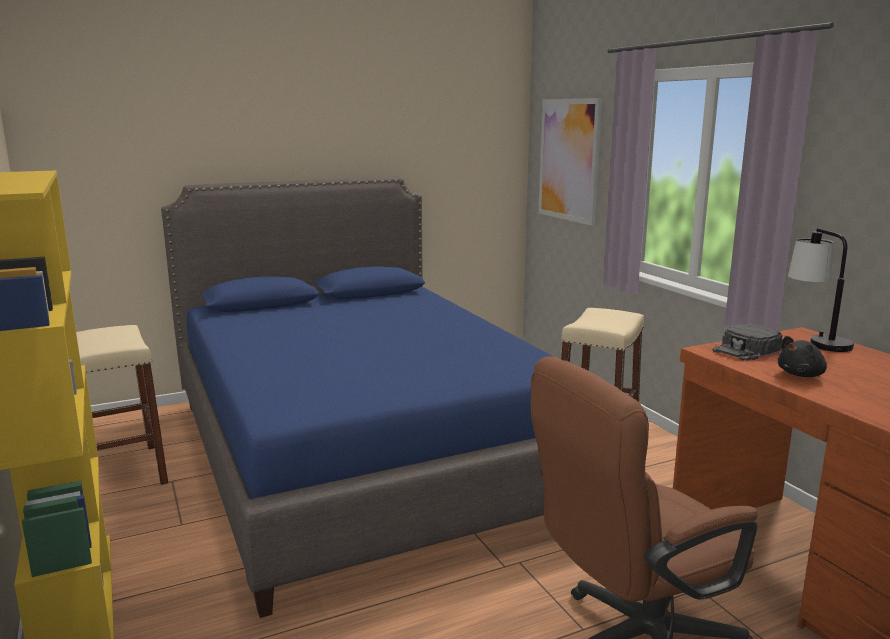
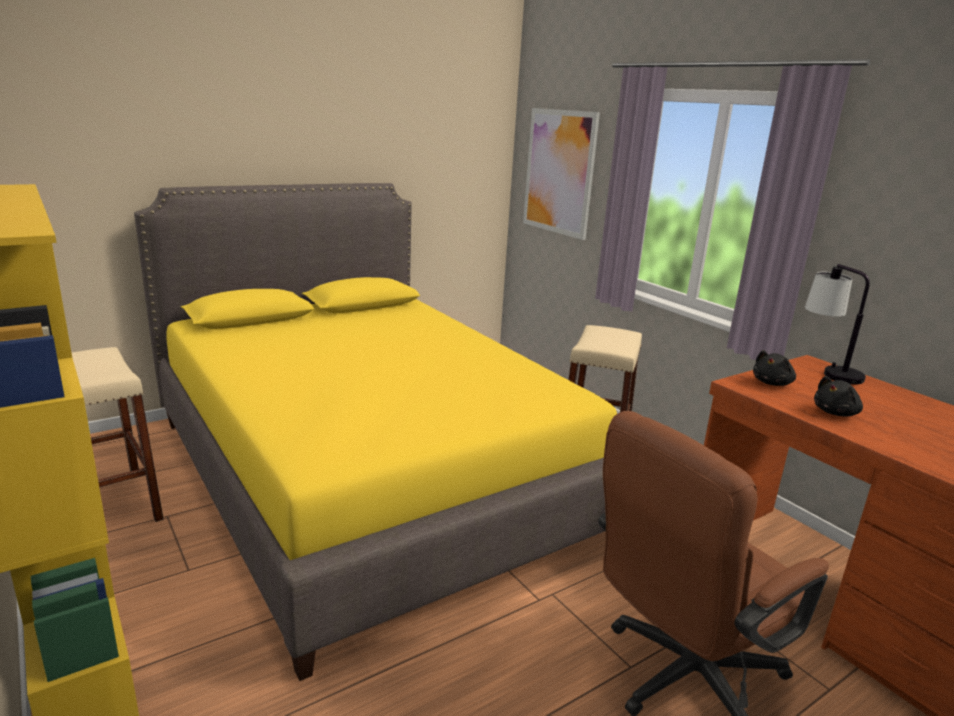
camera: 10 degrees left, 5 degrees up
(363, 454) = (368, 476): blue bed -> yellow bed
(746, 350) = (772, 383): black cap -> black plush toy

